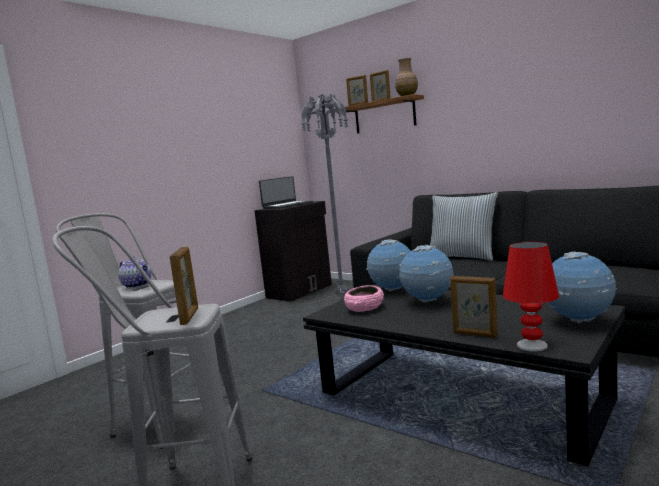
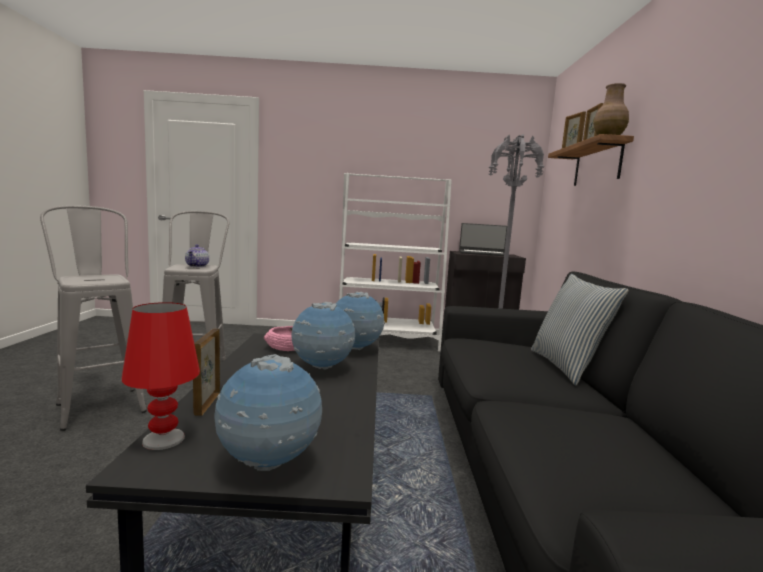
camera: 50 degrees right, 0 degrees up
(190, 316) = (90, 281): picture frame -> none
(239, 319) = (387, 341): none -> white bookcase

